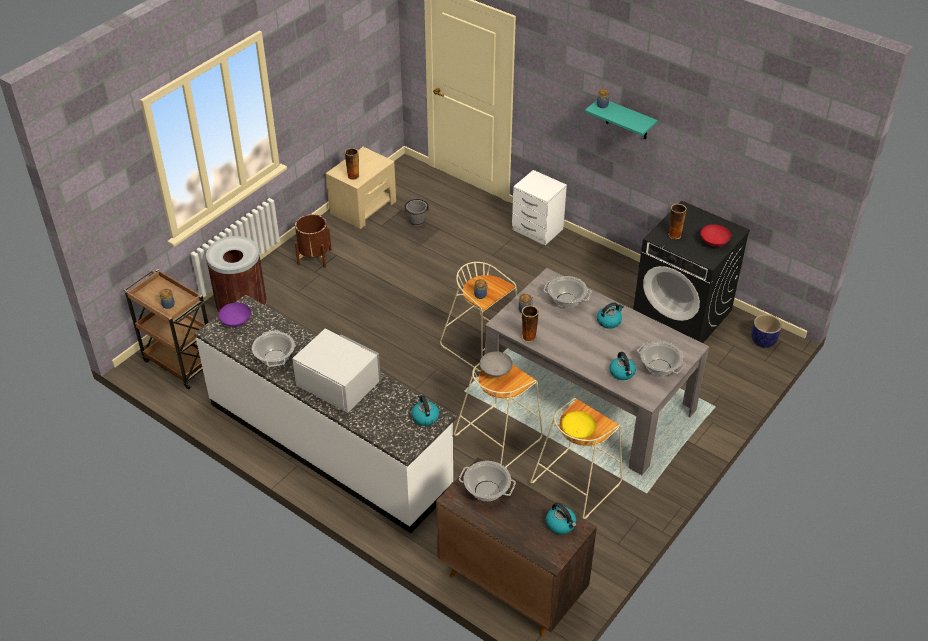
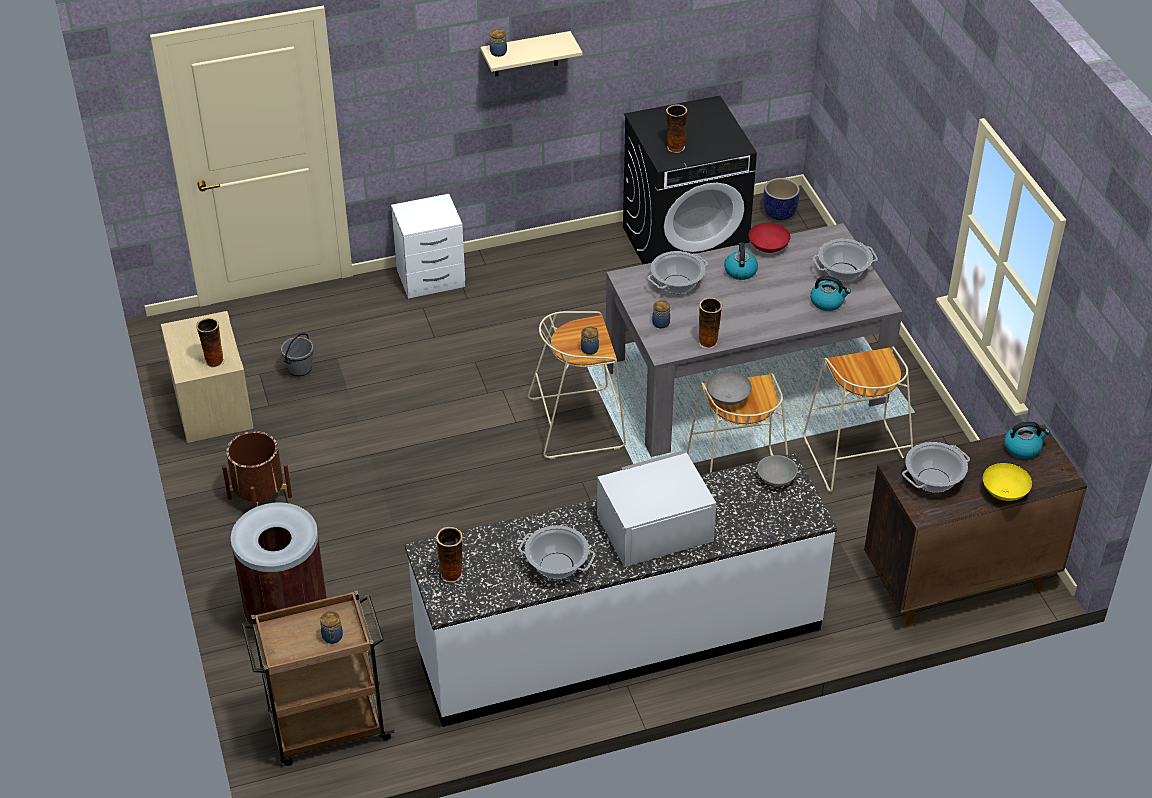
camera: 55 degrees left, 0 degrees up
(236, 322) = (452, 574): purple bowl -> vase
(425, 417) = (776, 479): kettle -> grey bowl
(577, 432) = (874, 382): yellow bowl -> yellow bowl (1003, 492)
(627, 119) = (525, 54): turquoise shelf -> beige shelf
(713, 242) = (715, 128): red bowl -> red bowl (767, 248)

